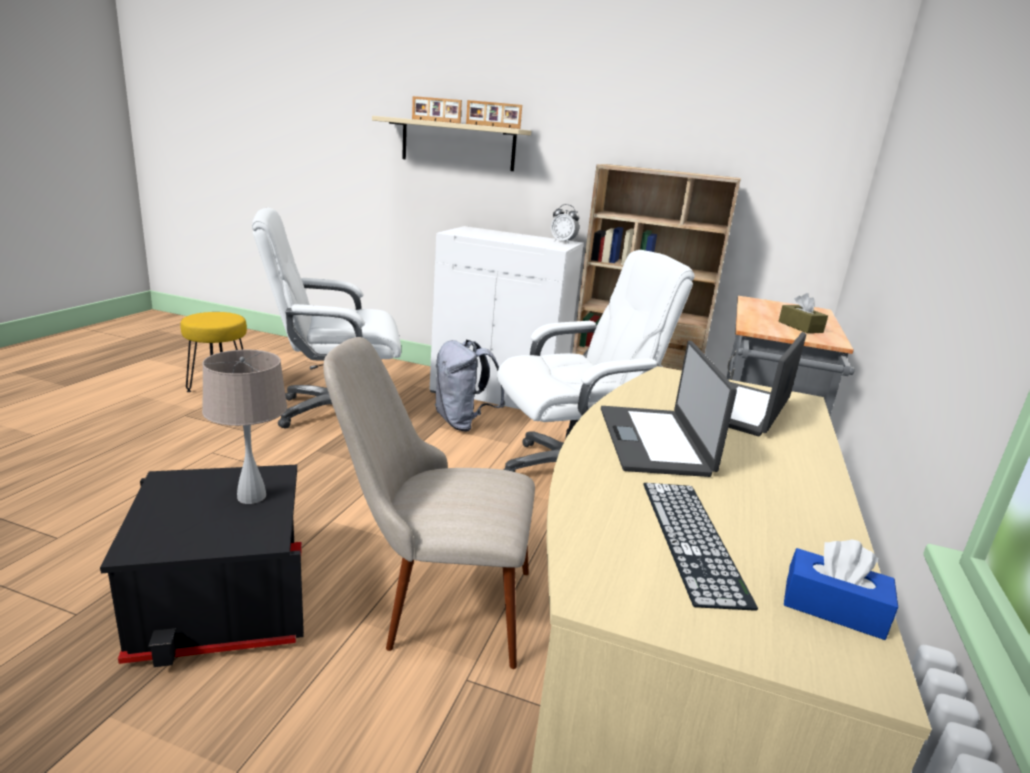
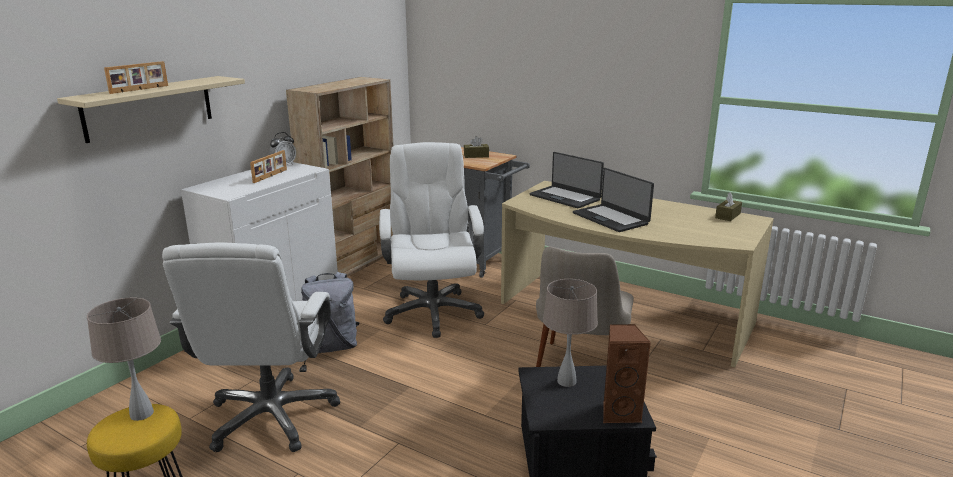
camera: 75 degrees left, 0 degrees up
(153, 536) = (619, 413): none -> brown speaker
(227, 317) = (141, 413): none -> beige table lamp
(493, 126) = (206, 81): picture frame -> picture frame (271, 176)
(655, 441) = (611, 218): laptop -> laptop turned 45 degrees clockwise
(692, 539) = (696, 225): keyboard -> none
(833, 608) = (727, 216): blue tissue box -> brown tissue box

